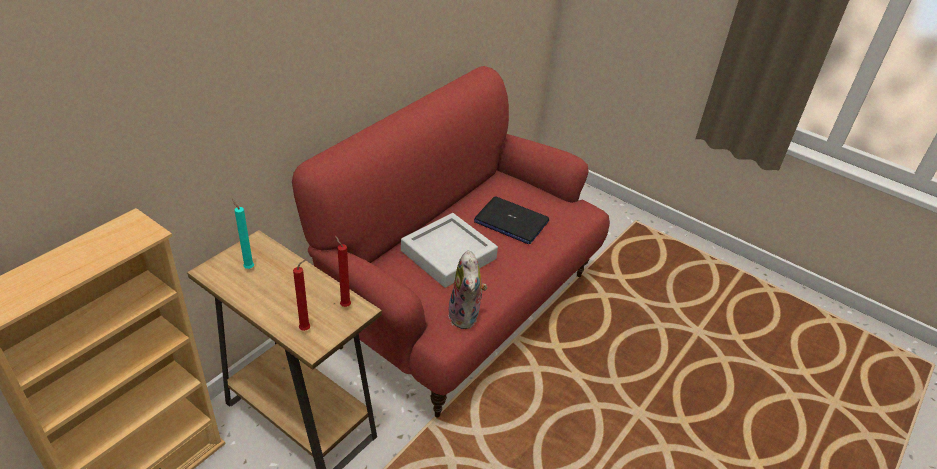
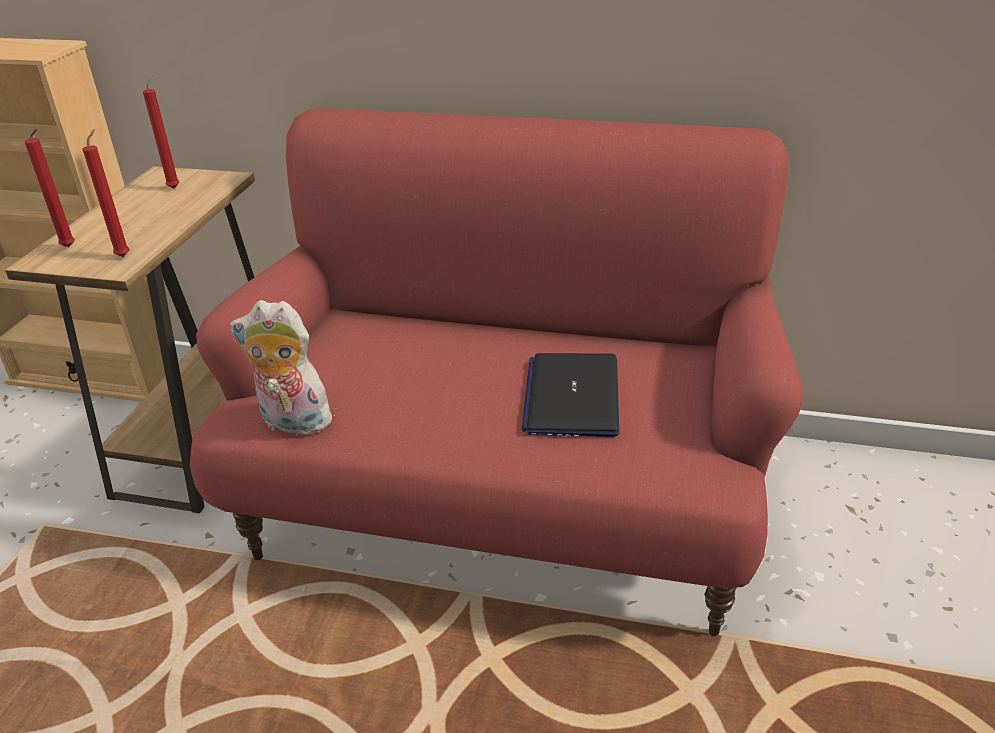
camera: 70 degrees right, 5 degrees down
(248, 267) = (175, 187): turquoise candle -> red candle
(448, 255) = (426, 363): grey tray -> none
(466, 316) = (292, 423): plush toy -> plush toy turned 45 degrees clockwise

